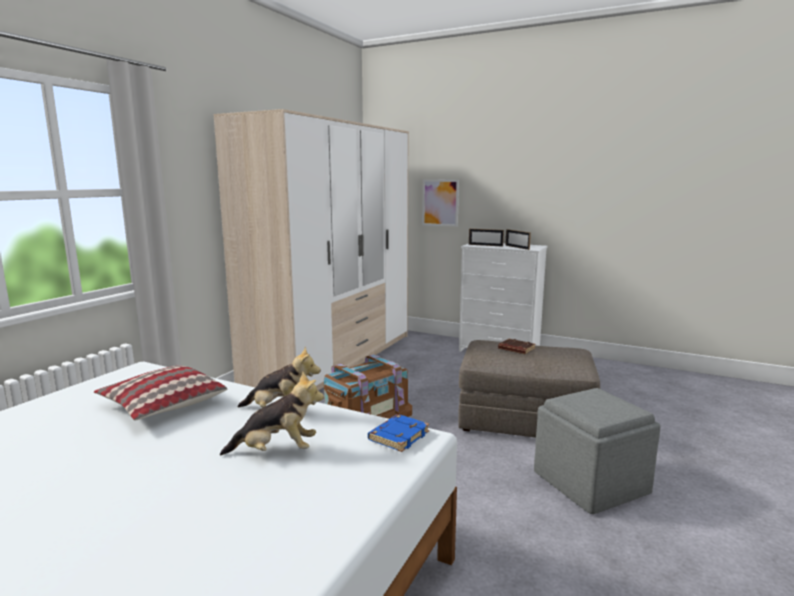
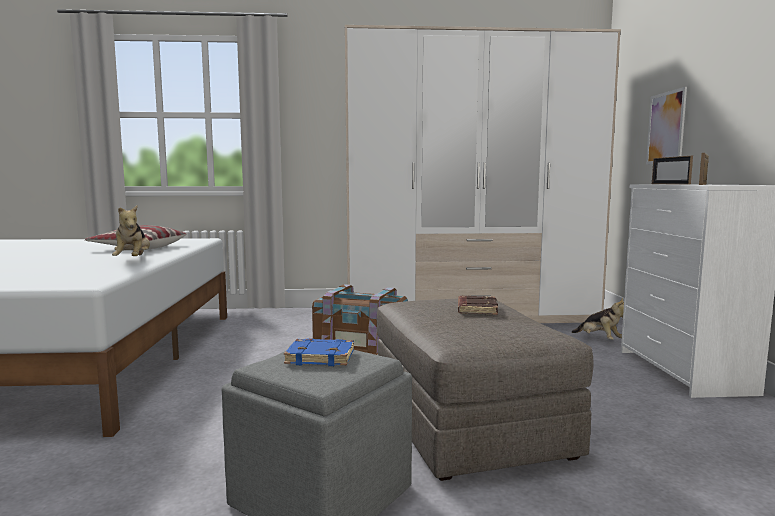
camera: 60 degrees right, 5 degrees down
(276, 451) = (59, 267): plush toy -> plush toy (599, 340)
(398, 436) = (87, 280): blue book -> blue book (321, 357)

